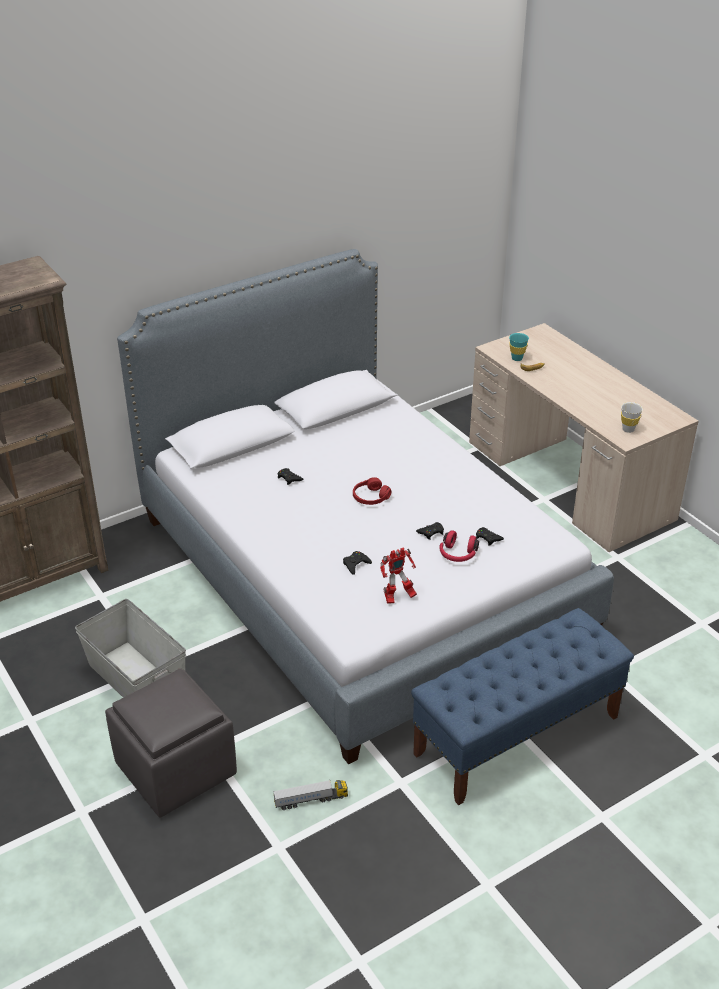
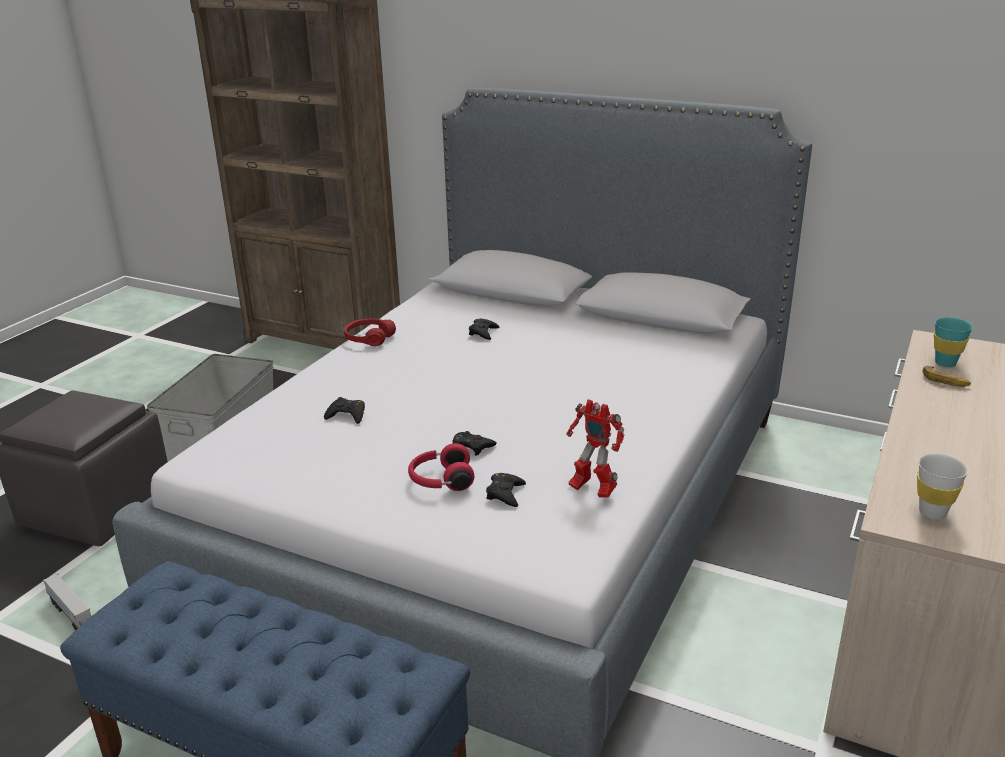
camera: 60 degrees right, 10 degrees down
(370, 497) = (501, 385): red headphones -> red headphones (369, 338)
(398, 597) = (303, 464): toy robot -> toy robot (592, 489)

